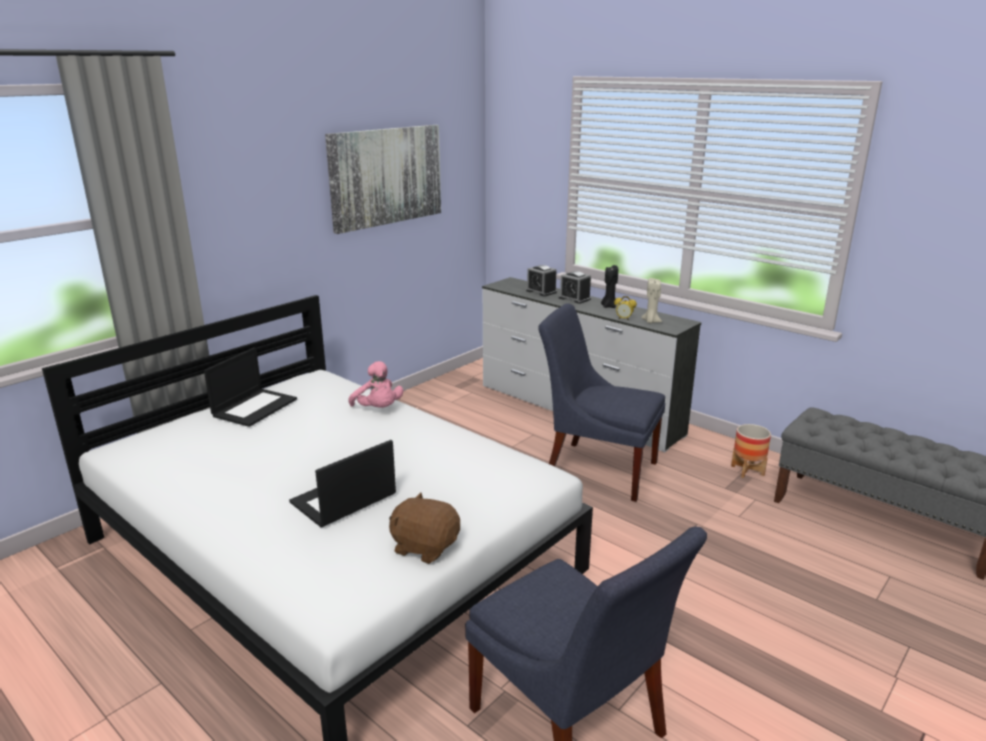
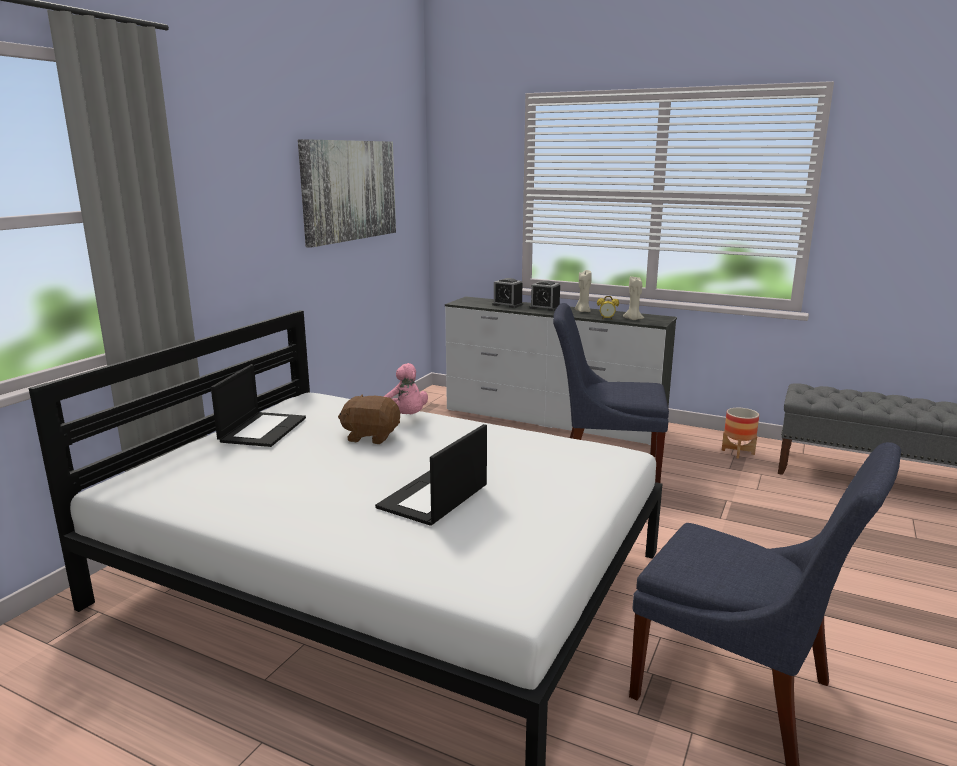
camera: 15 degrees left, 5 degrees down
(425, 547) = (556, 527): brown plush toy -> brown plush toy (371, 436)
(608, 306) = (582, 311): black candle -> beige candle

